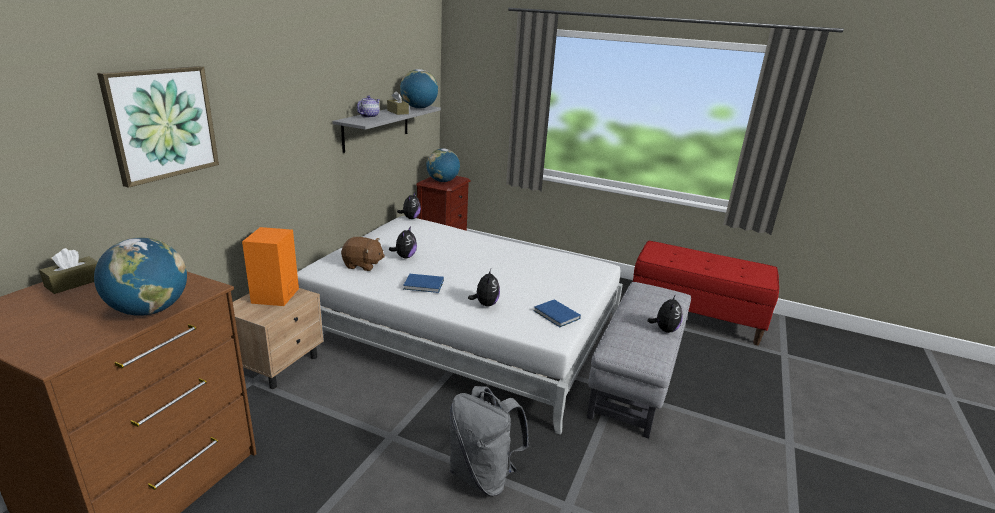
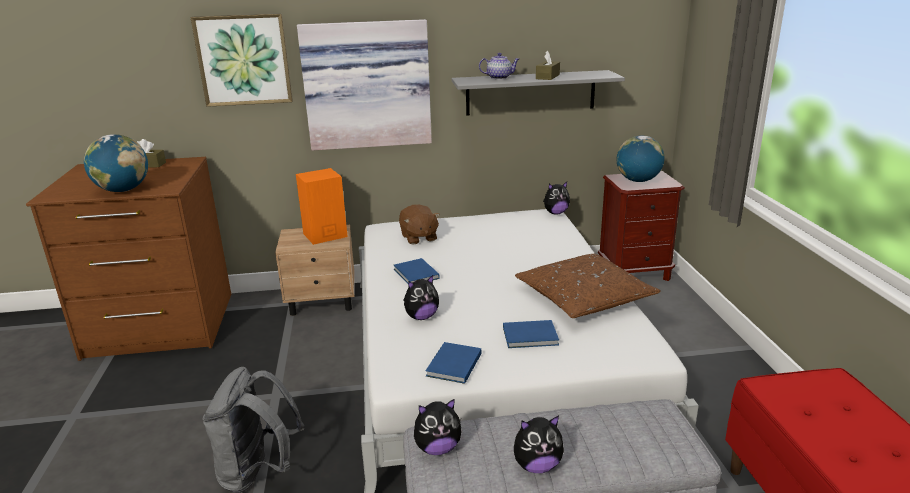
camera: 60 degrees right, 0 degrees up
(275, 136) = (367, 85): none -> picture
(405, 257) = (463, 245): plush toy -> plush toy (437, 448)
(419, 108) = (591, 75): globe -> none
(526, 256) = (583, 297): none -> brown pillow
(552, 283) = (532, 336): none -> blue book

